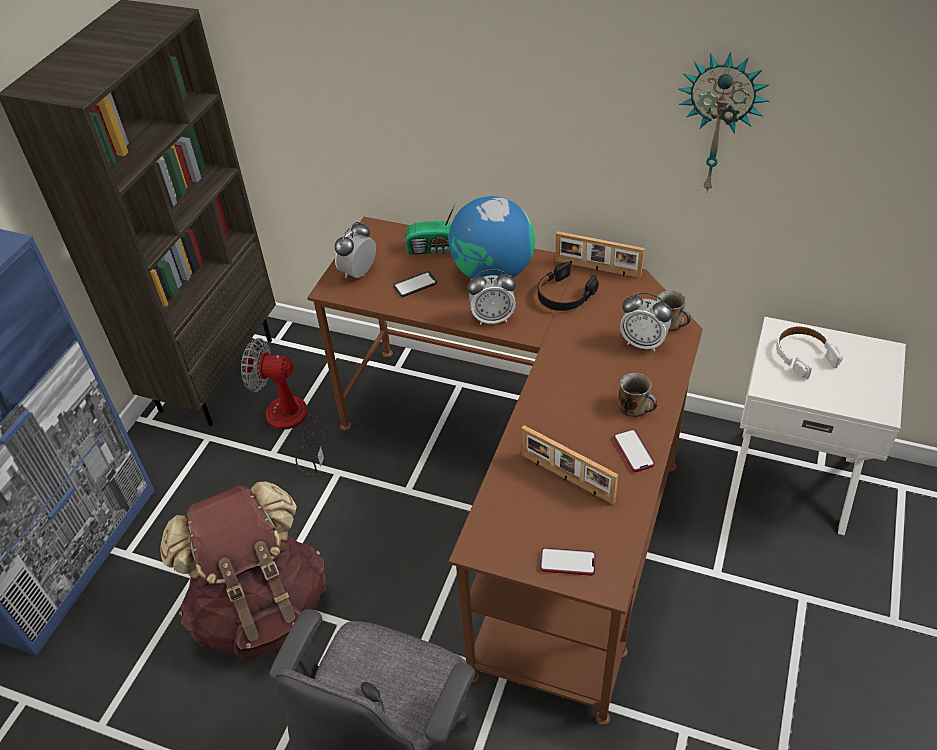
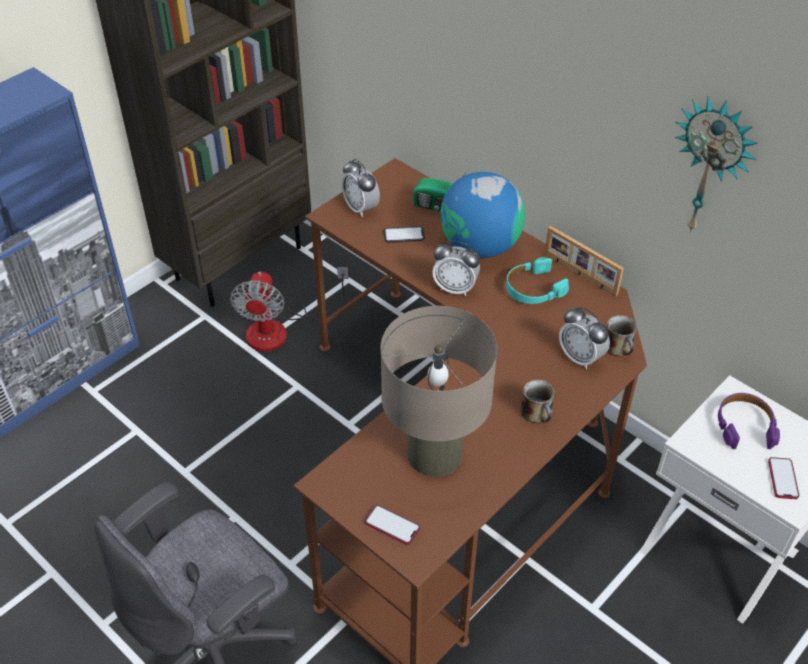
camera: 20 degrees right, 0 degrees up
(261, 608) = (176, 478): brown backpack -> none
(292, 424) = (280, 329): fan -> fan turned 120 degrees counterclockwise
(359, 273) = (361, 208): alarm clock -> alarm clock turned 90 degrees counterclockwise
(564, 295) = (533, 288): black headphones -> turquoise headphones
(566, 479) = (434, 454): picture frame -> beige table lamp
(633, 451) = (510, 452): phone -> phone (783, 479)
(803, 356) = (744, 426): white headphones -> purple headphones

